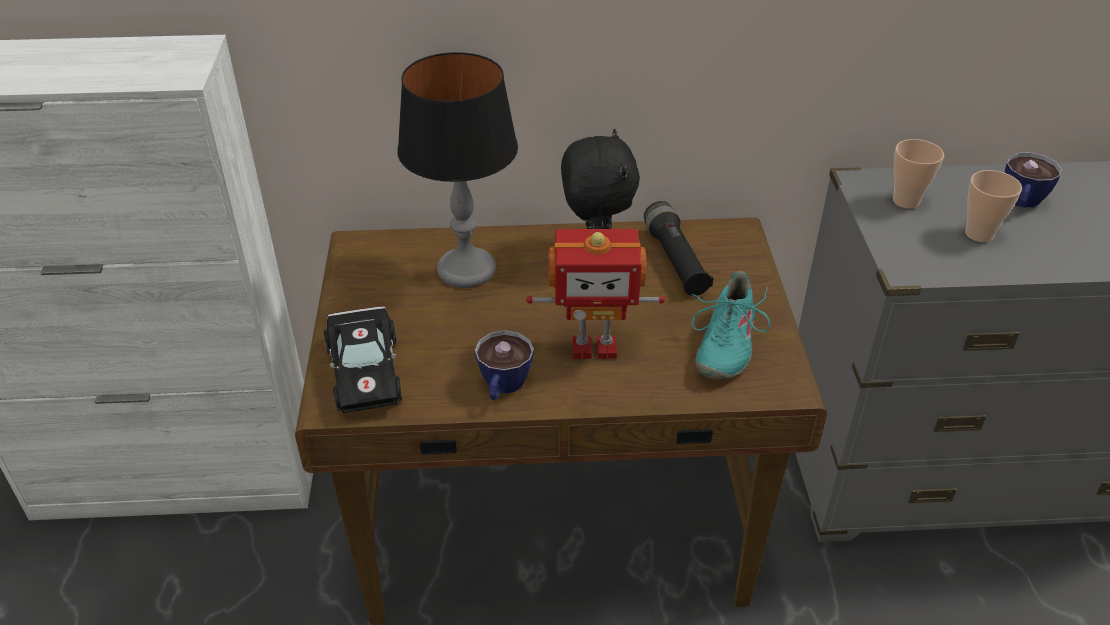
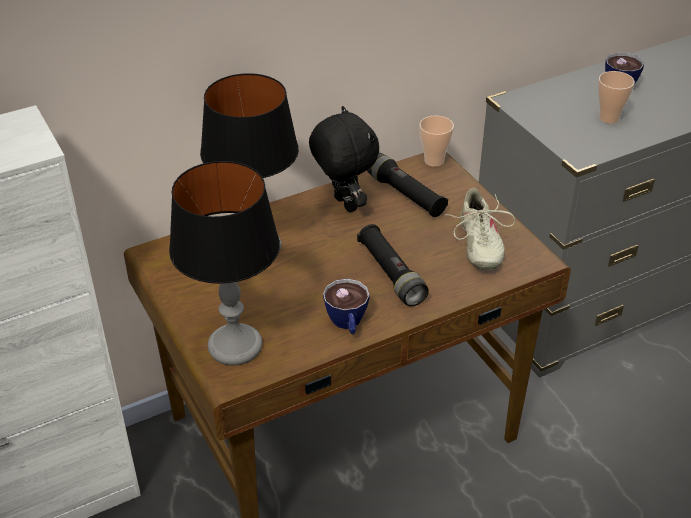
camera: 25 degrees left, 0 degrees up
(365, 370) = (235, 346): black toy car -> table lamp
(594, 346) = (391, 274): toy robot -> black flashlight
(725, 344) = (478, 244): turquoise shoe -> beige shoe
(906, 201) = (550, 107): cup -> cup (434, 161)

